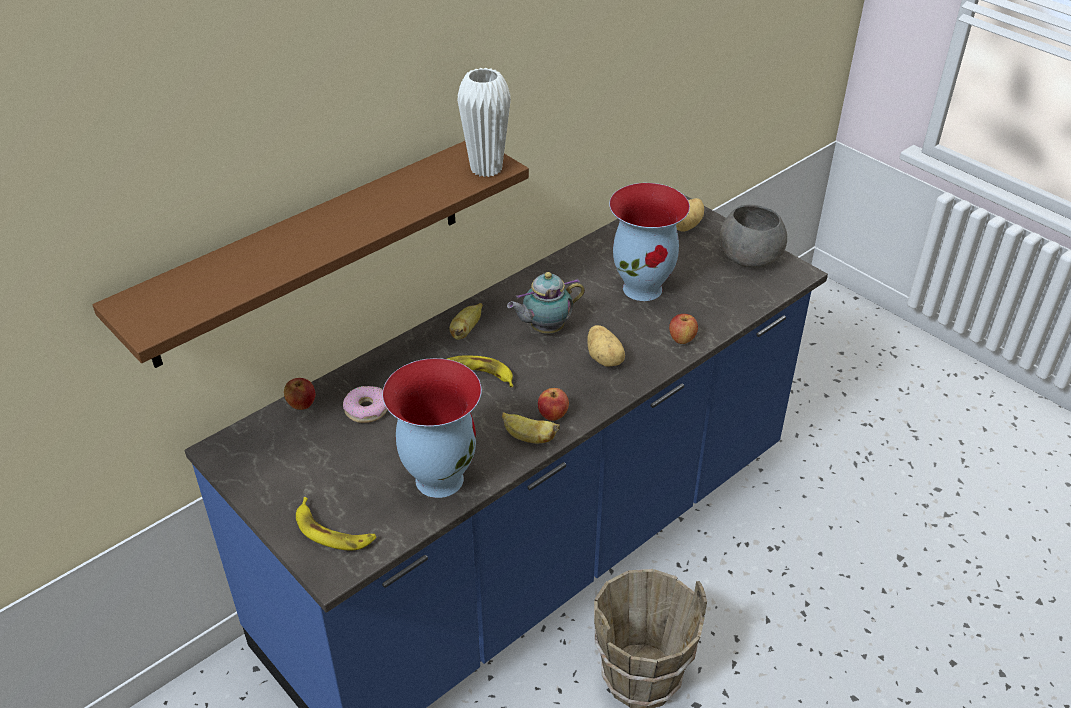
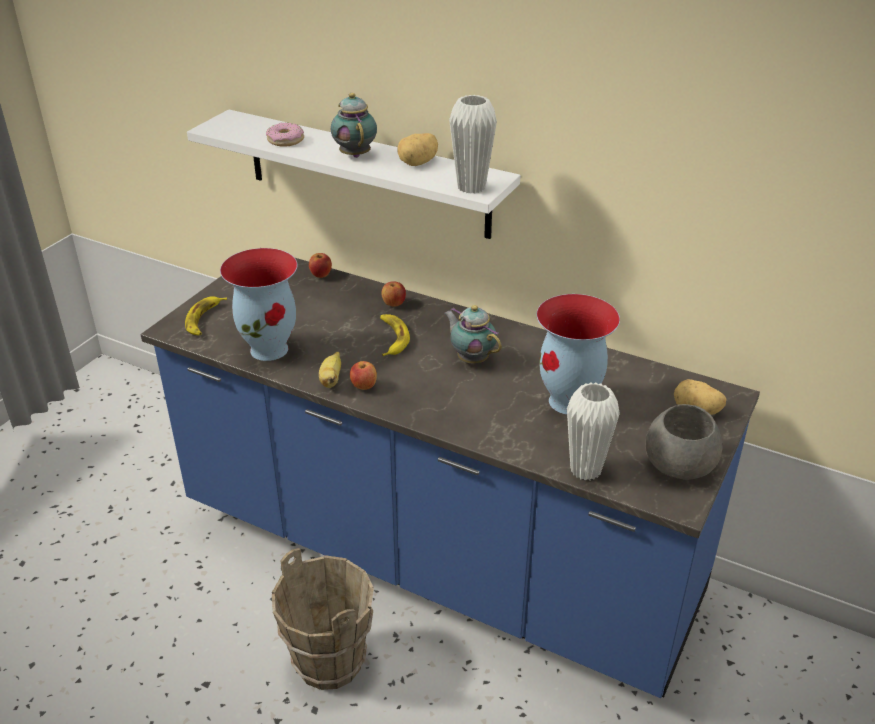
camera: 70 degrees right, 5 degrees down
(309, 250) = (366, 173): brown shelf -> white shelf
(342, 224) = (355, 154): none -> teapot
(366, 409) = (329, 301): donut -> donut (285, 140)
(466, 330) = (444, 321): banana -> none
(605, 358) = (452, 399): potato -> potato (418, 163)
(682, 339) = (508, 439): apple -> apple (394, 304)
(740, 307) = (585, 470): none -> white vase

